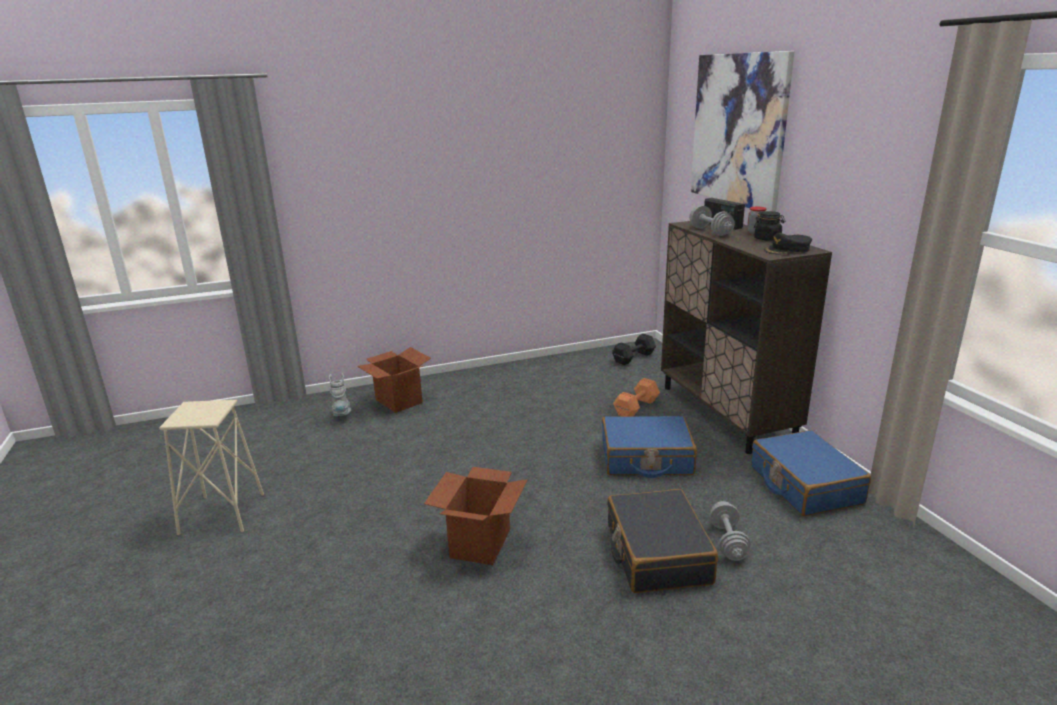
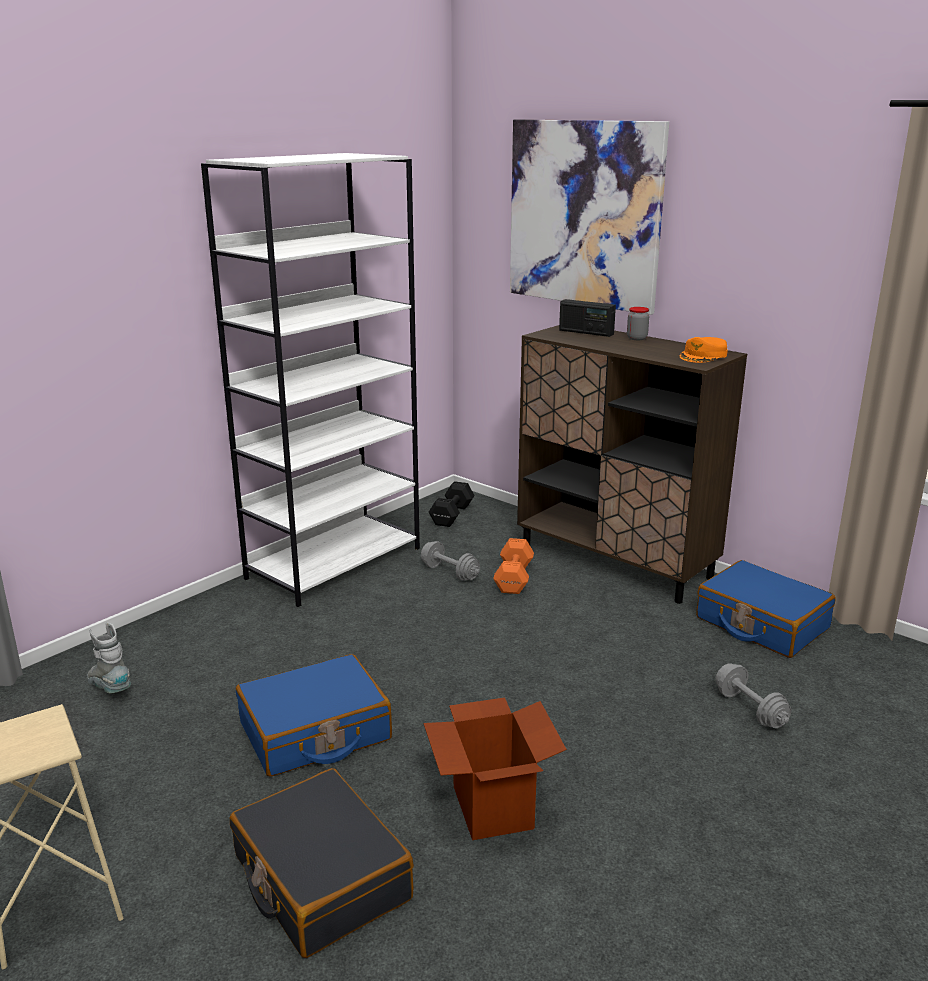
camera: 30 degrees left, 0 degrees up
(398, 401) = (184, 646): cardboard box -> none
(527, 372) = (335, 562): none -> white bookcase
(646, 458) = (582, 638): blue suitcase -> blue suitcase (315, 732)
(656, 553) = (696, 747): black suitcase -> black suitcase (320, 878)
(710, 232) = (588, 342): grey dumbbell -> grey dumbbell (450, 572)
(767, 239) = (662, 345): black jar -> none
(787, 250) = (703, 356): black cap -> orange cap

